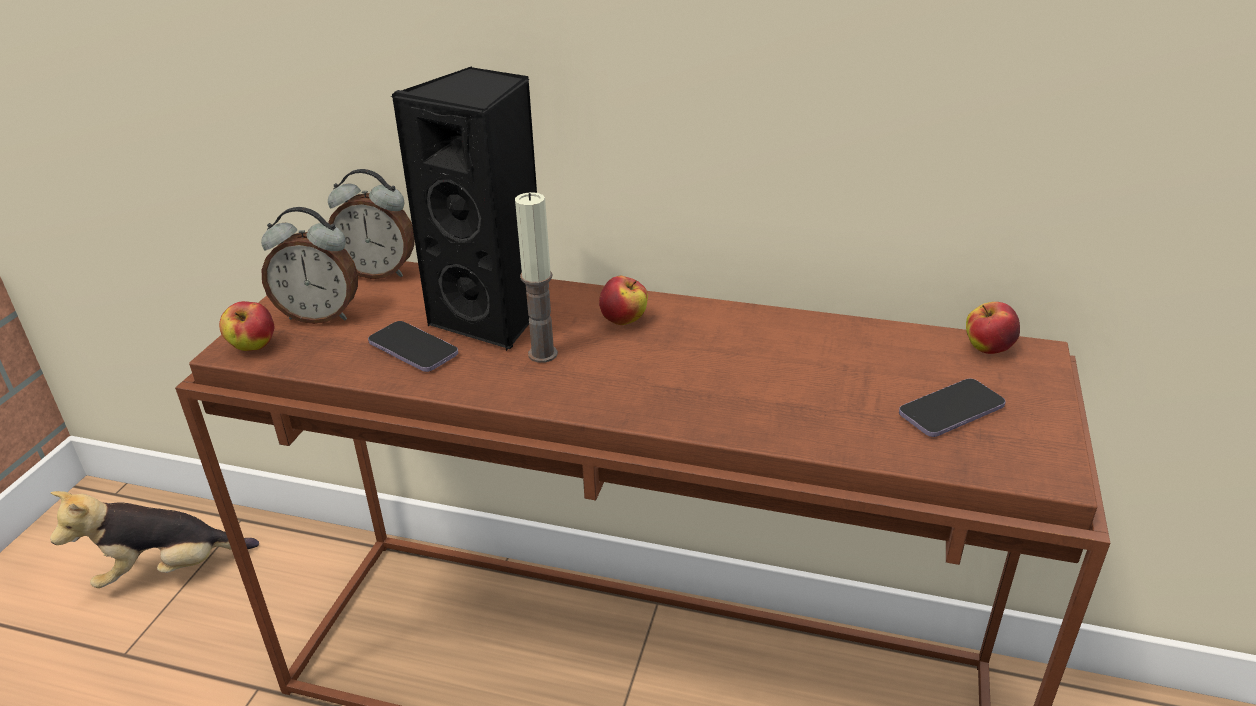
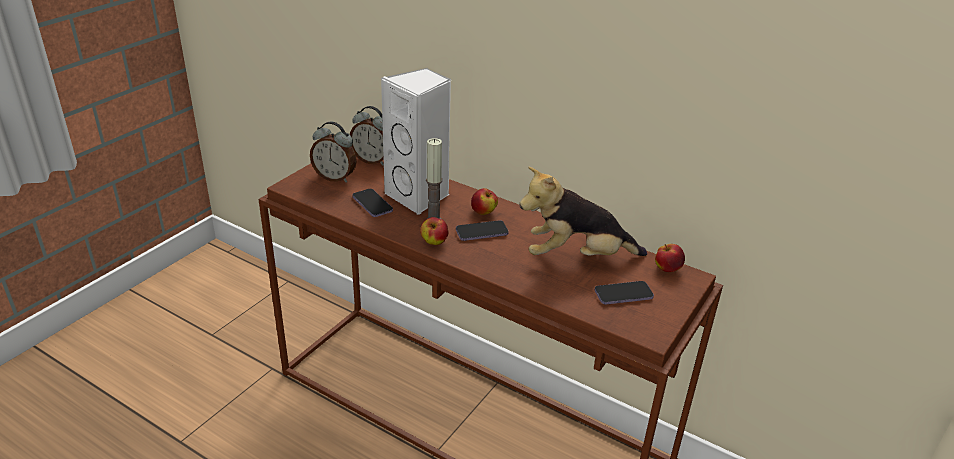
camera: 15 degrees right, 0 degrees up
(167, 570) = (243, 298): plush toy -> plush toy (576, 257)
(253, 347) = (298, 187): apple -> apple (434, 242)
(495, 317) = (419, 197): black speaker -> white speaker
(640, 356) = (481, 232): none -> phone

